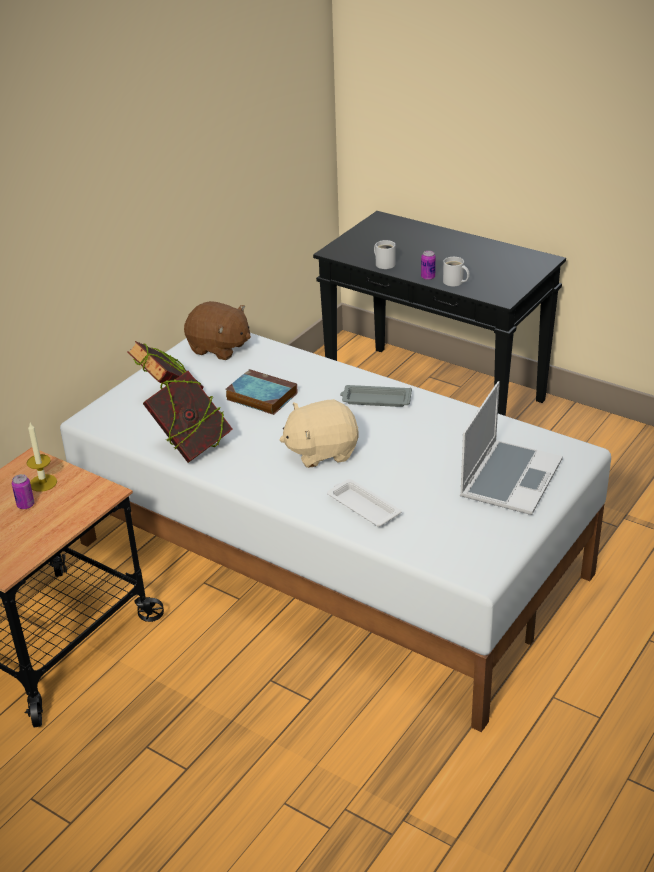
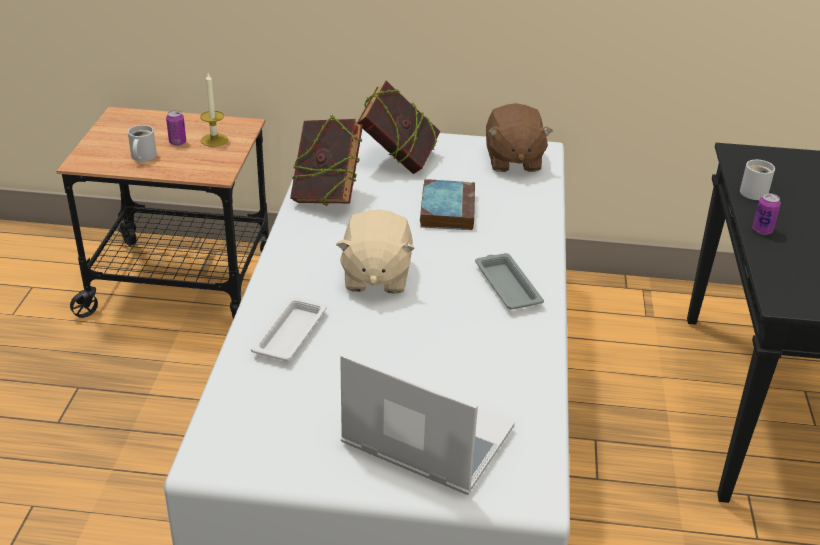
camera: 60 degrees right, 0 degrees up
(321, 451) = (375, 276): beige plush toy -> beige plush toy turned 135 degrees counterclockwise
(454, 282) = (775, 253): white mug -> white mug (142, 157)
(510, 478) = (424, 438): laptop -> laptop turned 150 degrees counterclockwise

